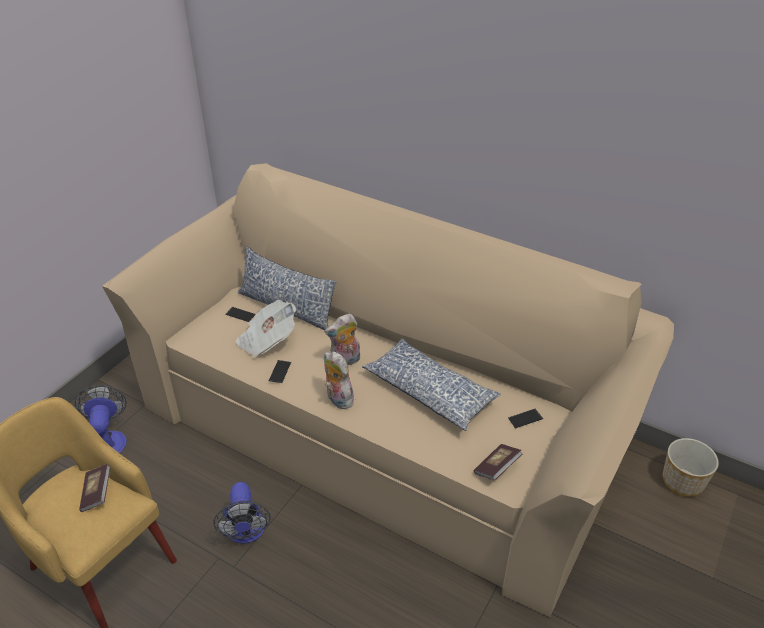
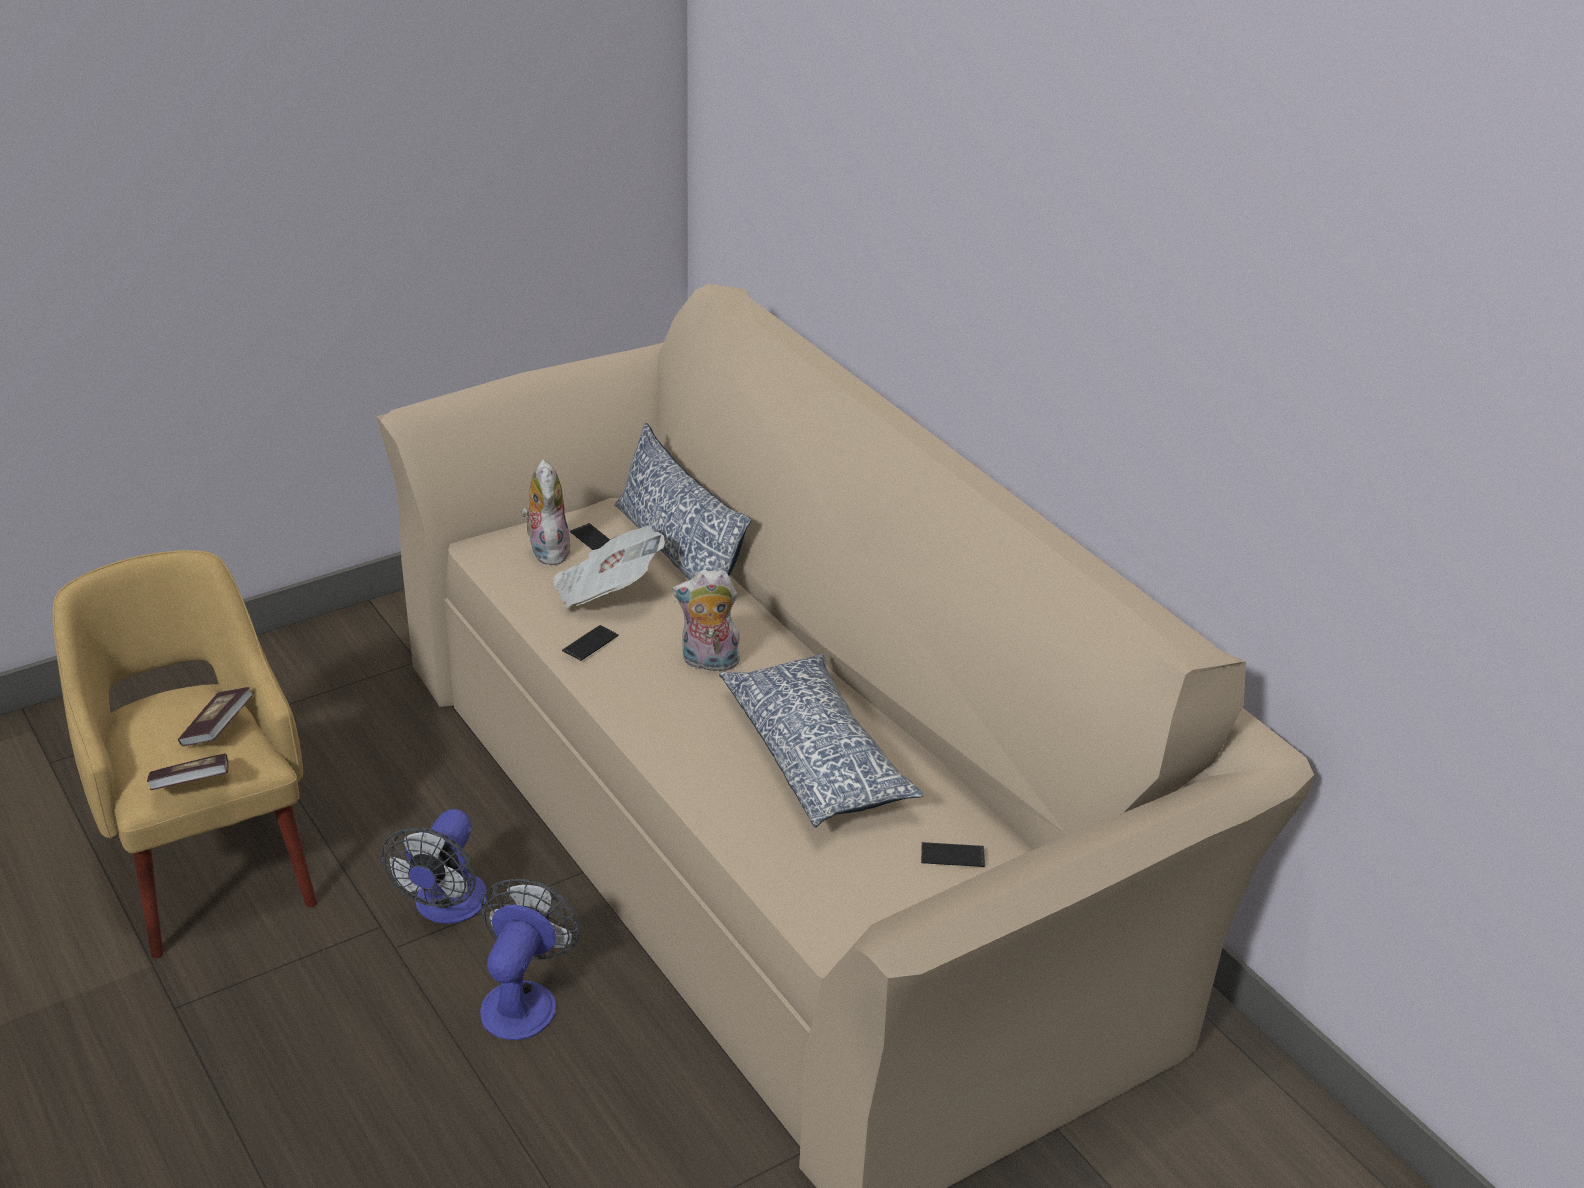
camera: 25 degrees right, 5 degrees down
(109, 439) = (328, 694): fan -> fan (523, 999)
(337, 399) = (651, 714): plush toy -> plush toy (546, 550)
(496, 468) = (837, 908): book -> book (191, 785)
(683, 481) = (1301, 1136): planter -> none

